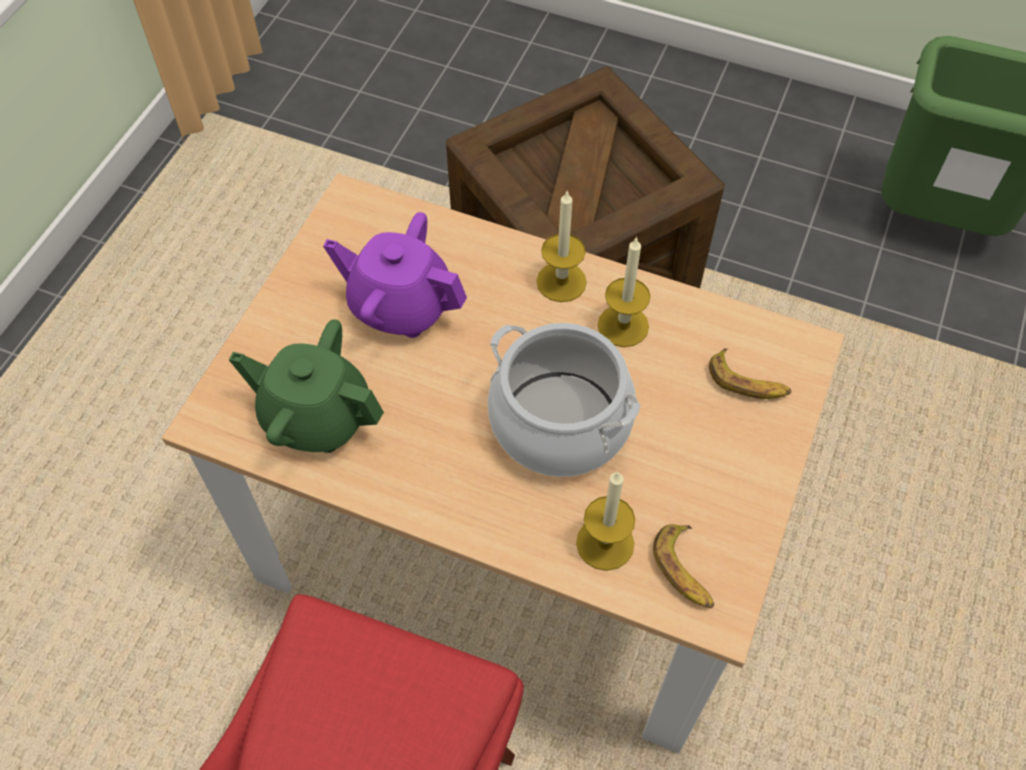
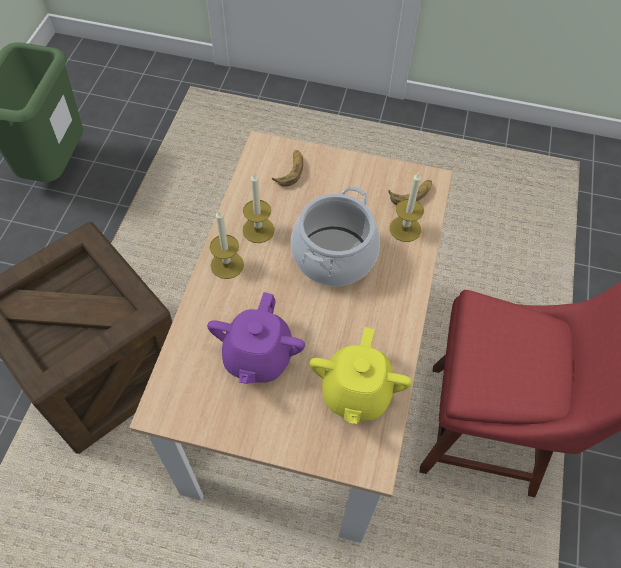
camera: 100 degrees left, 0 degrees up
(316, 417) = (356, 392): green teapot -> yellow teapot

